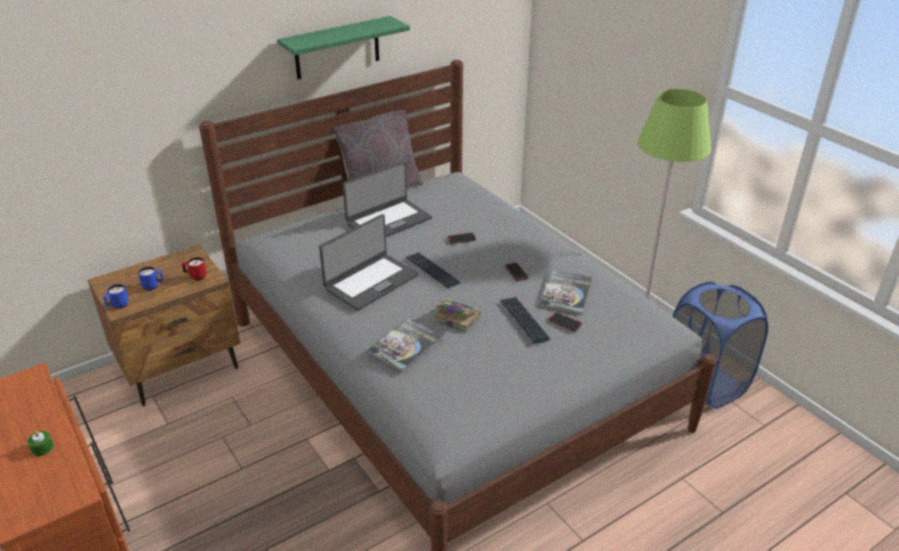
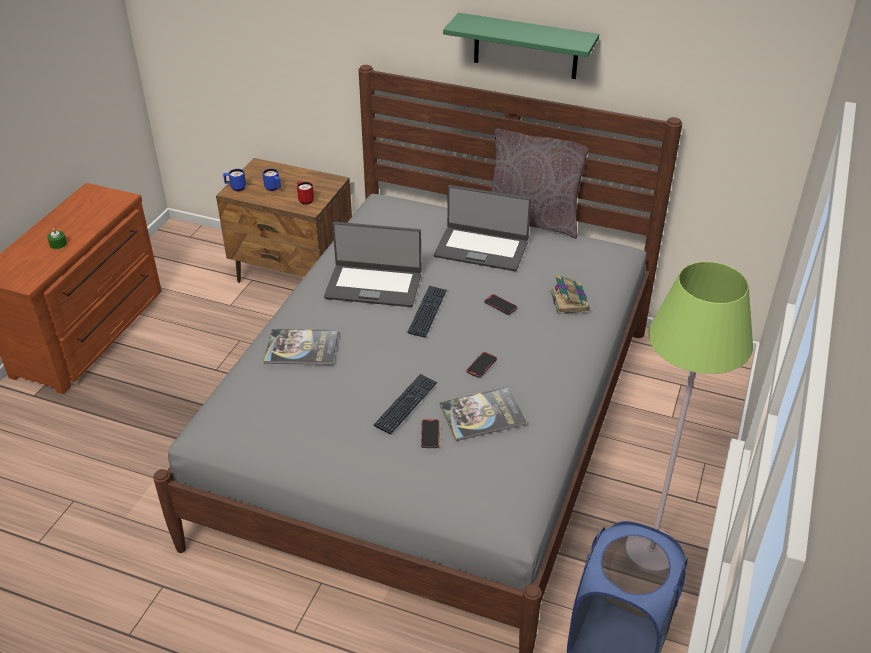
camera: 55 degrees right, 5 degrees up
(456, 318) = (368, 359): book -> book (569, 300)

